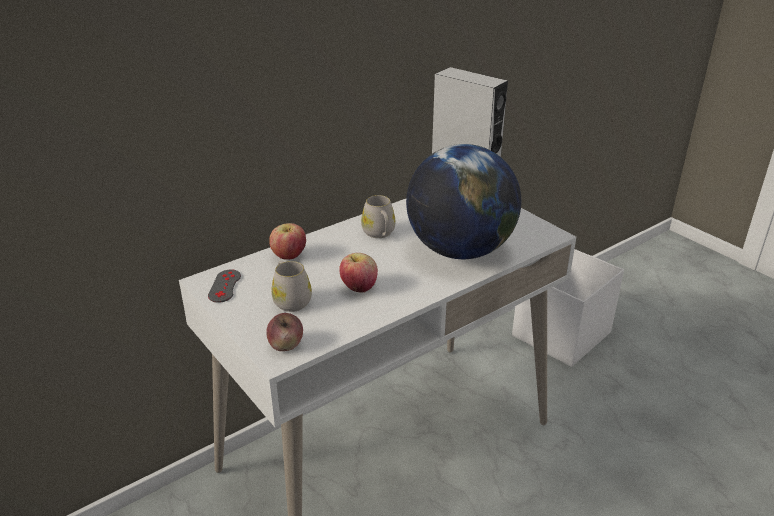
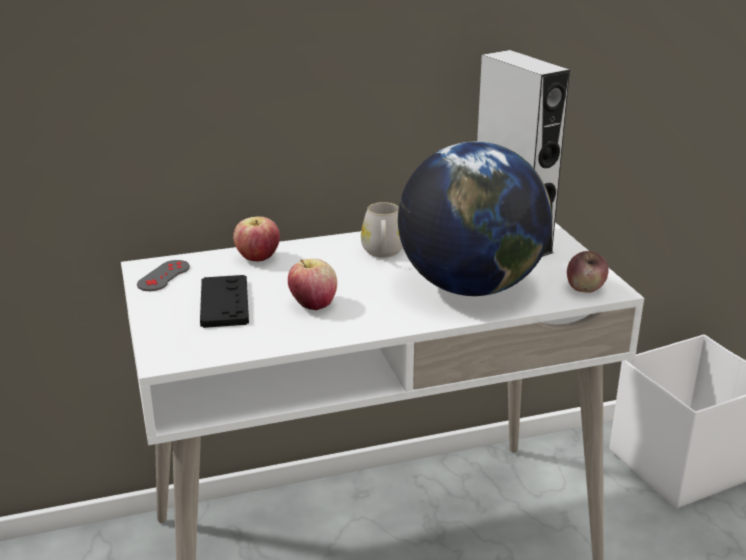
camera: 20 degrees right, 5 degrees down
(286, 345) = (184, 347): apple -> apple (585, 288)
(290, 300) = (224, 303): white mug -> black game controller

